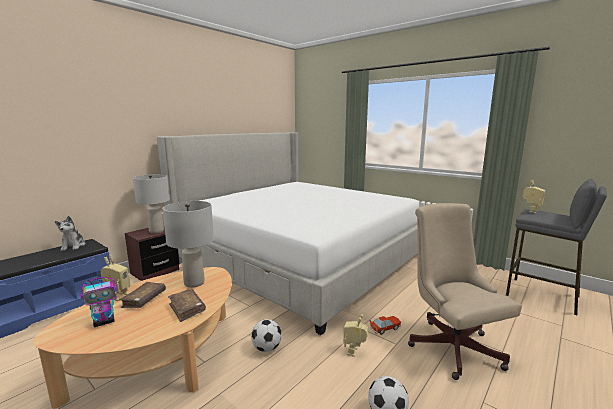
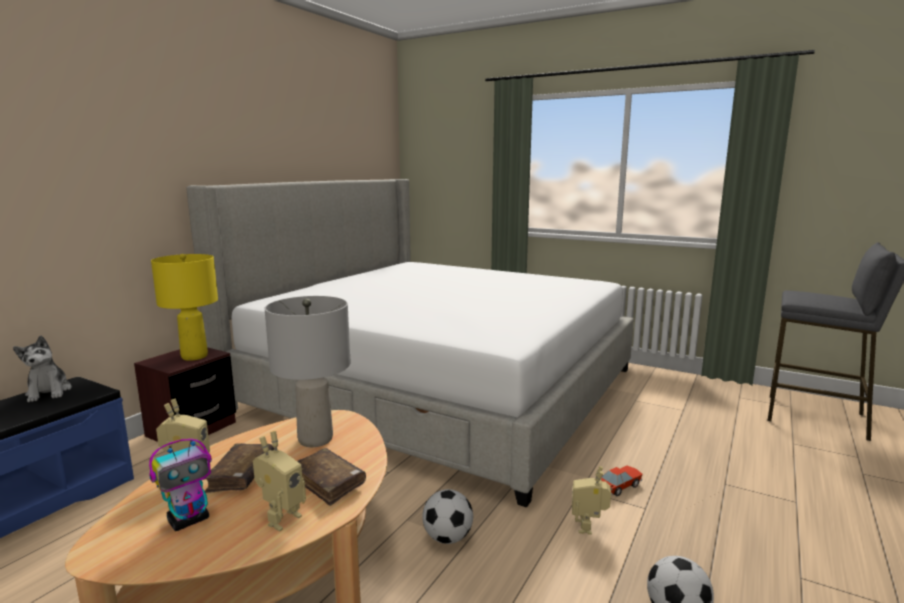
camera: 10 degrees left, 0 degrees up
(156, 231) = (194, 356): grey table lamp -> yellow table lamp
(451, 344) = (723, 500): beige office chair -> none
(530, 211) = (796, 293): toy robot -> toy robot (281, 519)

